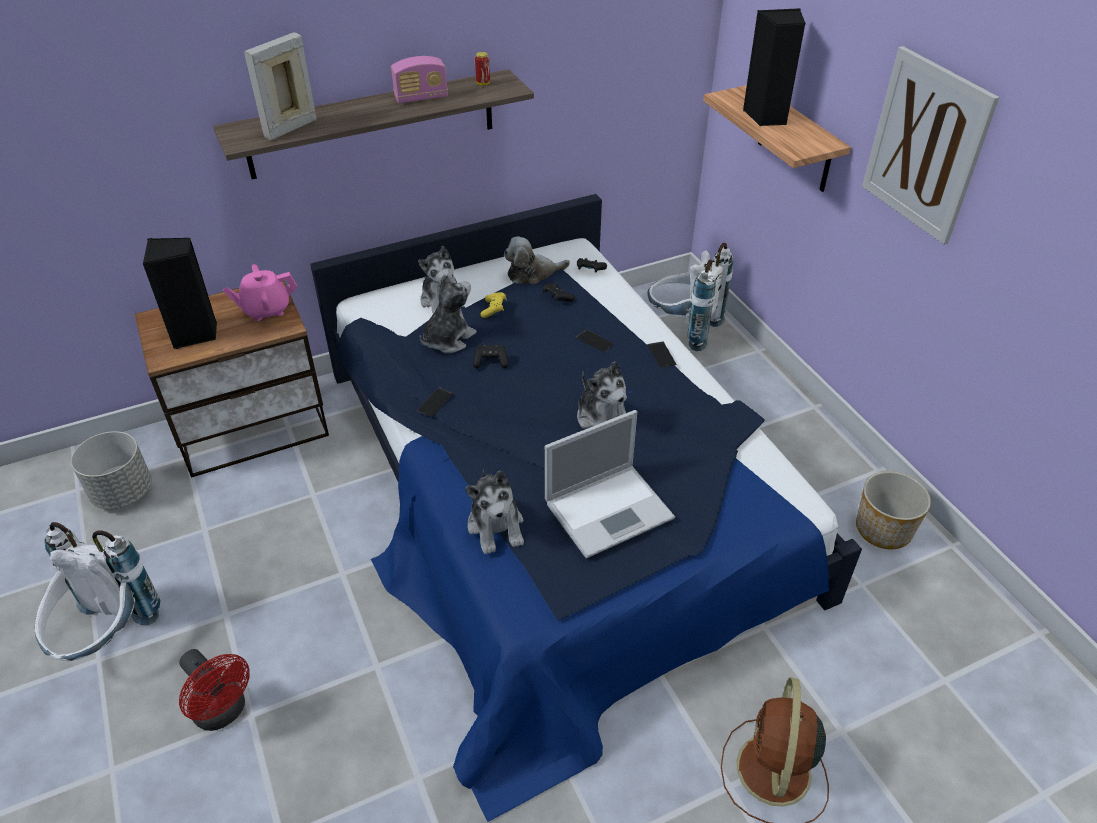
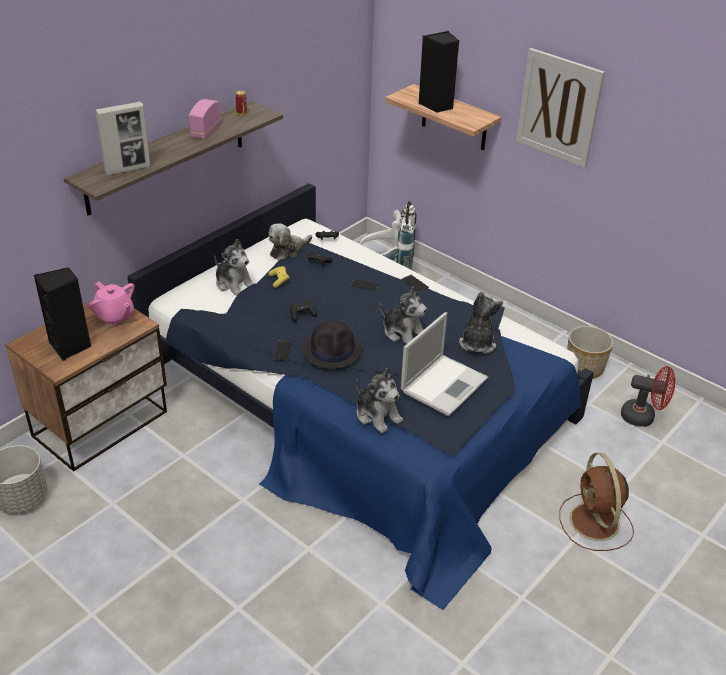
camera: 25 degrees left, 5 degrees down
(108, 639) = (89, 598): white backpack -> none
(224, 712) = (216, 613): red fan -> red fan (643, 417)
(266, 310) = (115, 316): pink teapot -> pink teapot turned 90 degrees counterclockwise
(290, 129) = (128, 169): picture frame -> picture frame turned 135 degrees counterclockwise
(421, 98) = (206, 131): radio -> radio turned 150 degrees clockwise
(447, 339) = (259, 308): plush toy -> plush toy (477, 343)
(495, 419) = (333, 350): none -> black hat

